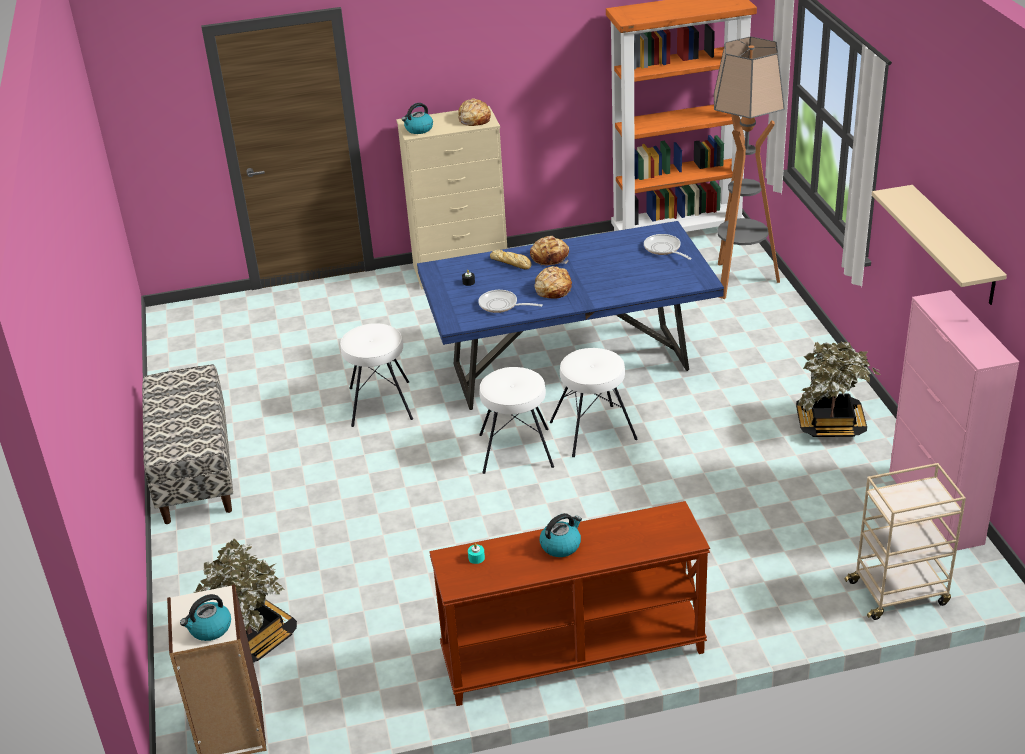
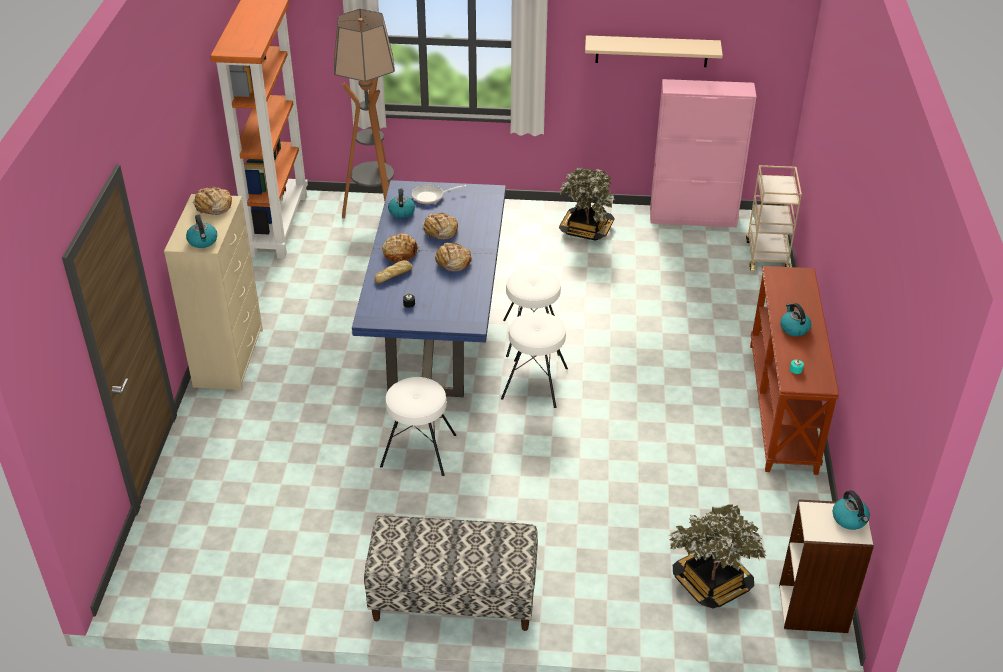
camera: 75 degrees left, 5 degrees up
(501, 305) = (460, 293): frying pan -> none
(603, 269) = (440, 231): none -> bread
(623, 240) = (401, 211): none -> kettle

